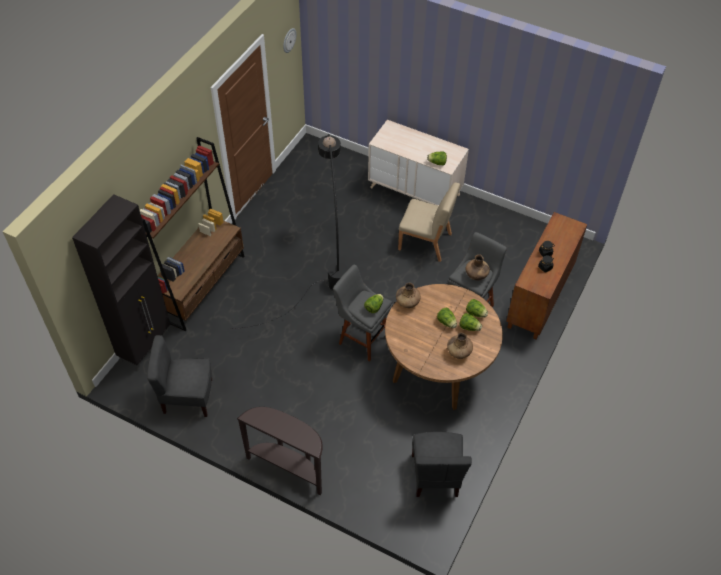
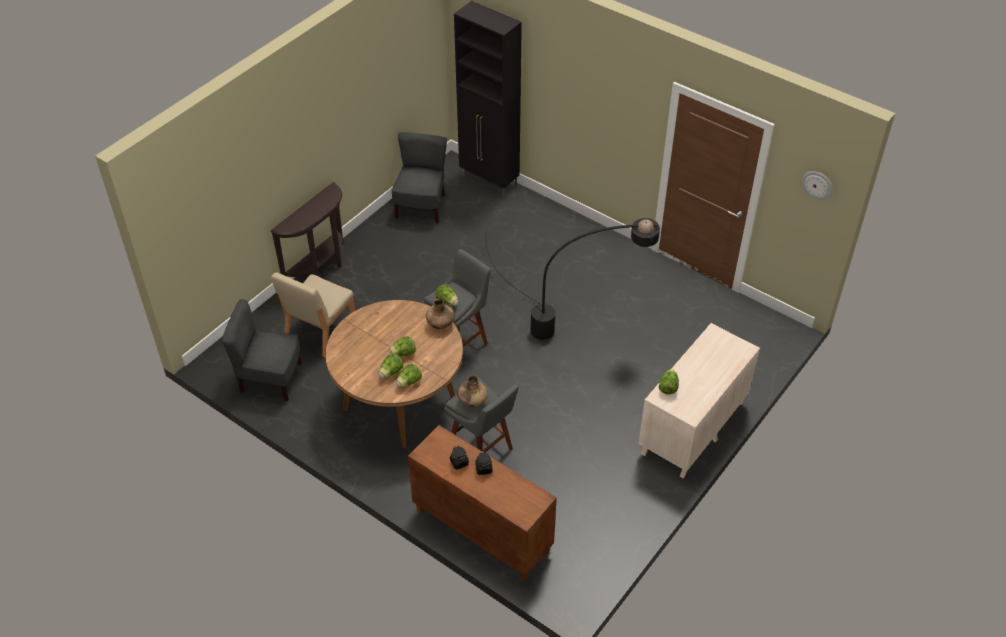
camera: 100 degrees right, 5 degrees down
(202, 286) = (559, 221): brown bookcase -> none
(425, 242) = (597, 424): beige chair -> beige chair (319, 331)
(458, 352) = (360, 357): brown vase -> none

